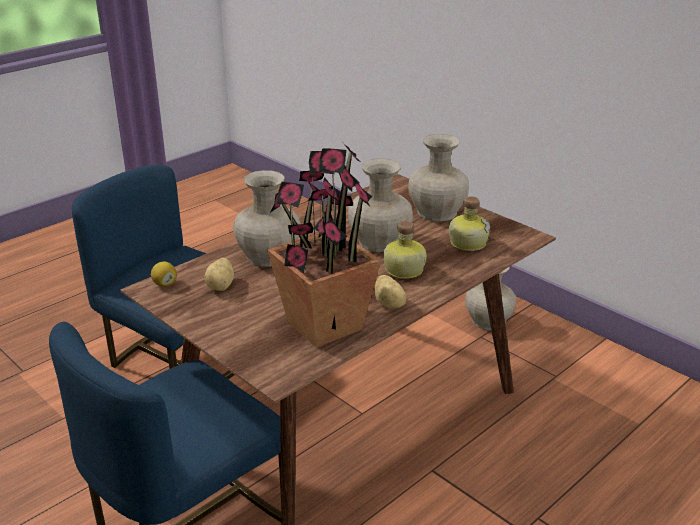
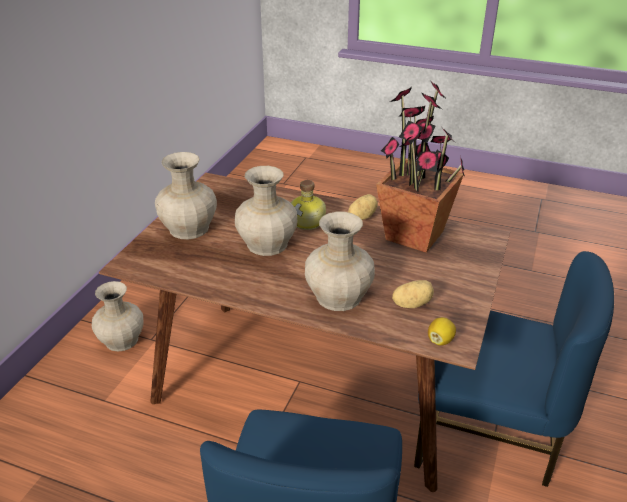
camera: 115 degrees left, 5 degrees up
(467, 243) = (240, 204): bottle -> none

